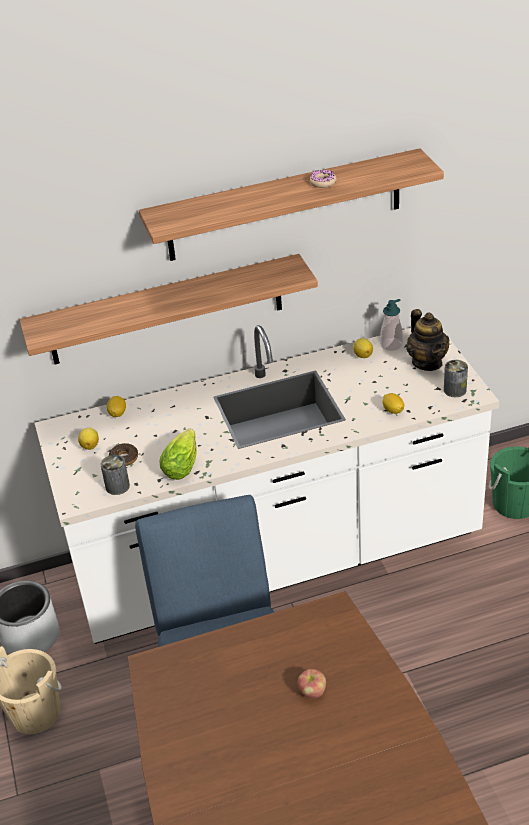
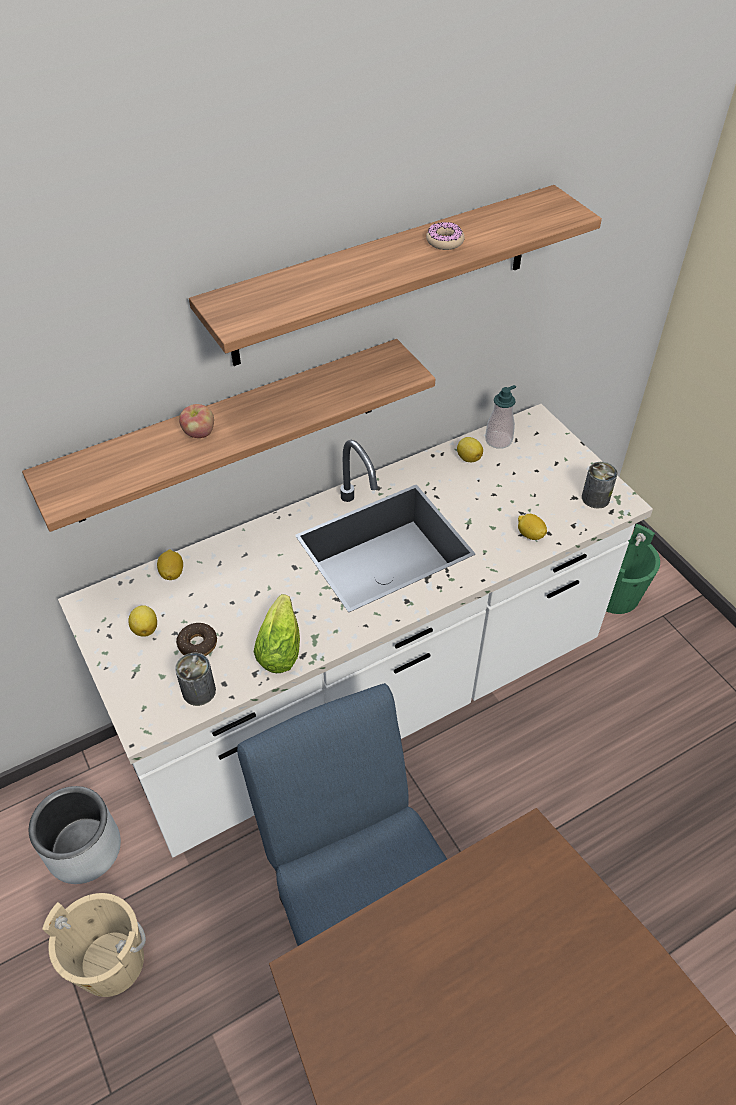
camera: 15 degrees left, 10 degrees up
(312, 692) = (542, 984): apple -> apple (199, 433)
(427, 362) = (549, 461): teapot -> none

